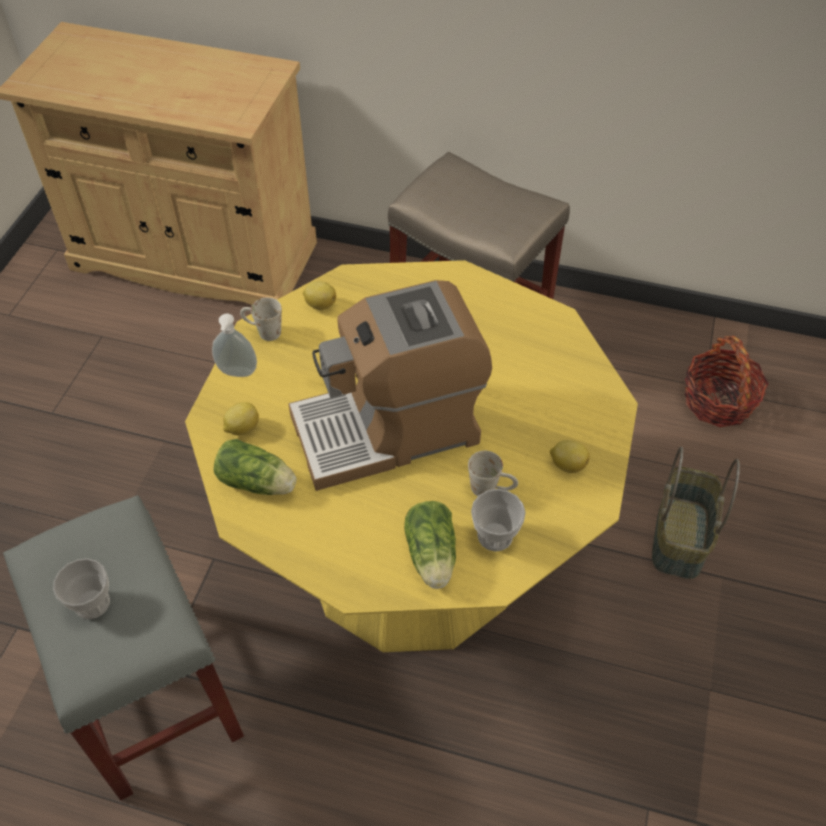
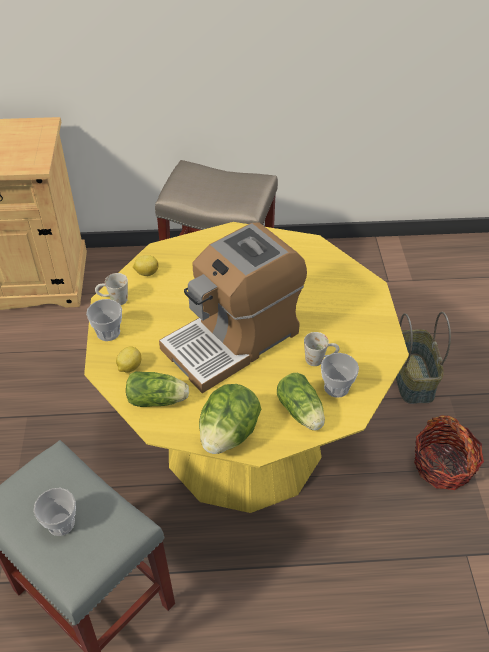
camera: 20 degrees left, 5 degrees down
(237, 374) = (108, 332): soap dispenser -> cup
(324, 556) = (228, 434): none -> lettuce
(567, 464) = (361, 331): lemon -> none
(718, 401) = (400, 288): basket -> basket (443, 465)

